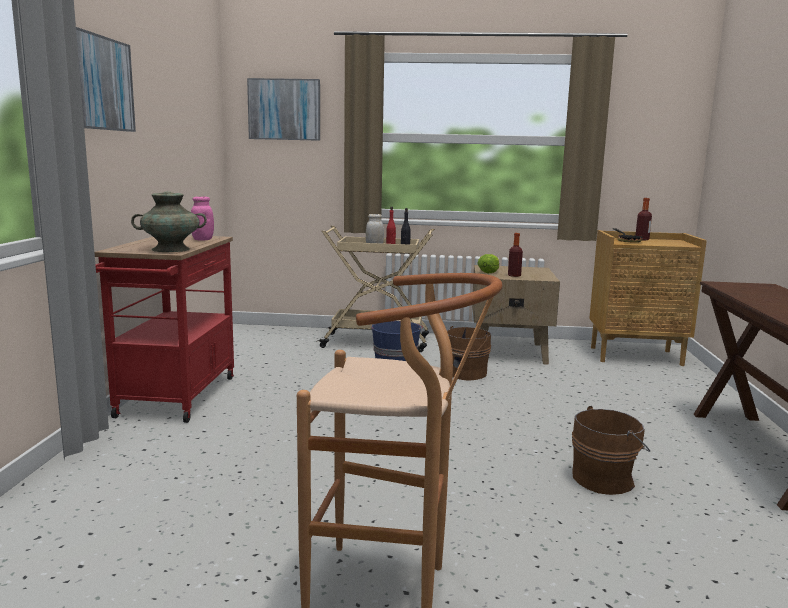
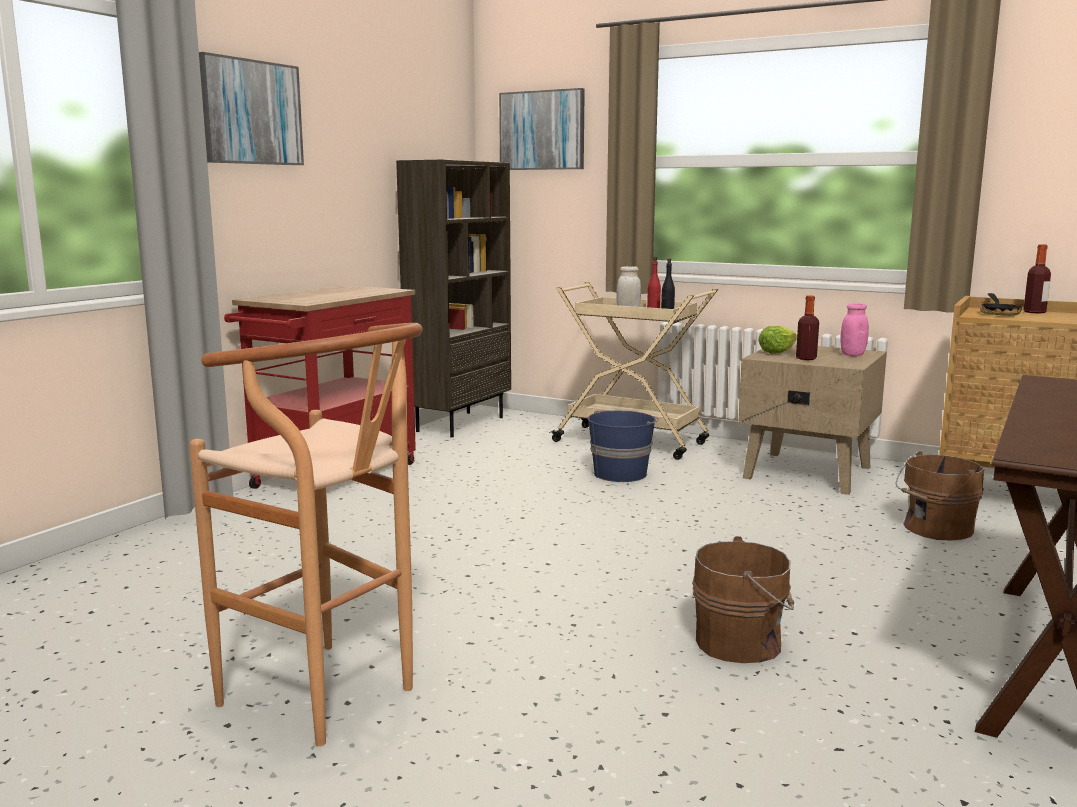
camera: 25 degrees right, 0 degrees up
(171, 249) = (311, 300): turquoise vase -> none
(202, 239) = (372, 291): pink jar -> pink jar (852, 354)
(233, 341) = (459, 424): none -> brown bookcase
(465, 374) = (706, 492): brown bucket -> brown bucket (935, 529)

